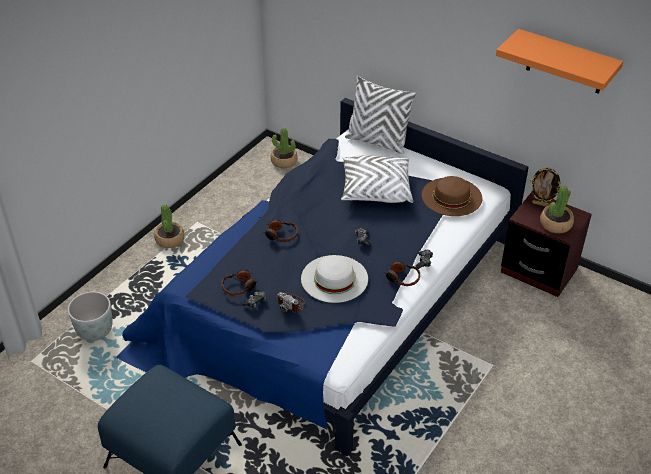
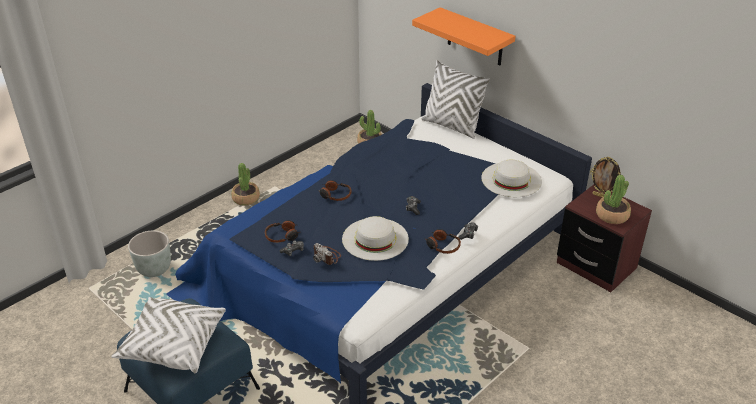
camera: 10 degrees right, 5 degrees down
(375, 189) = (438, 166): white pillow -> white pillow (173, 344)
(451, 196) = (511, 179): brown hat -> white hat
(565, 62) = (630, 49): orange shelf -> orange shelf (475, 37)

